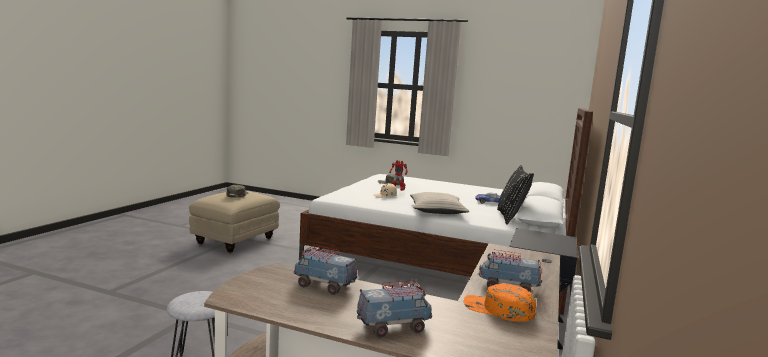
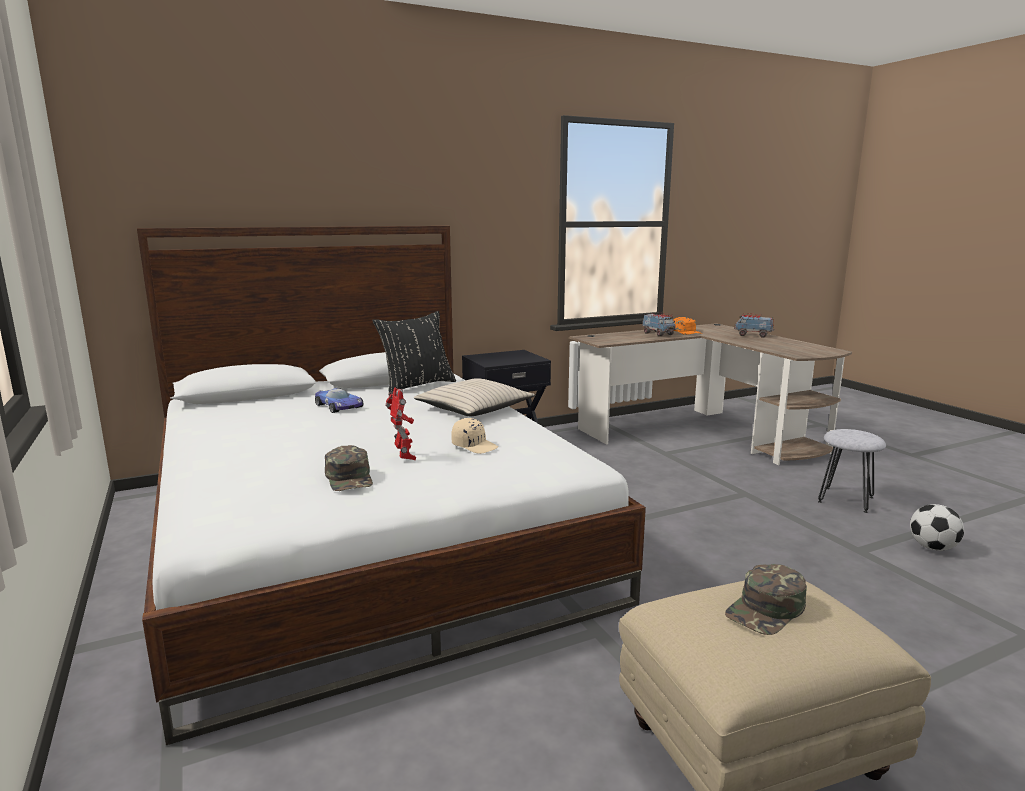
camera: 135 degrees left, 5 degrees up
(133, 333) = (932, 547): none -> football
(324, 286) = (772, 347): toy truck -> none

